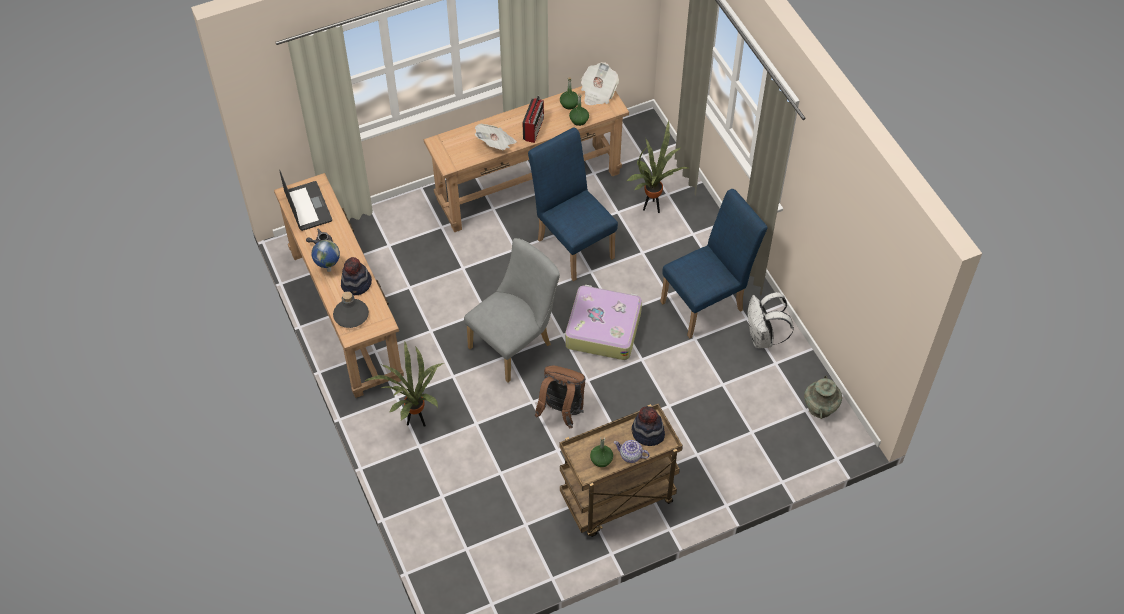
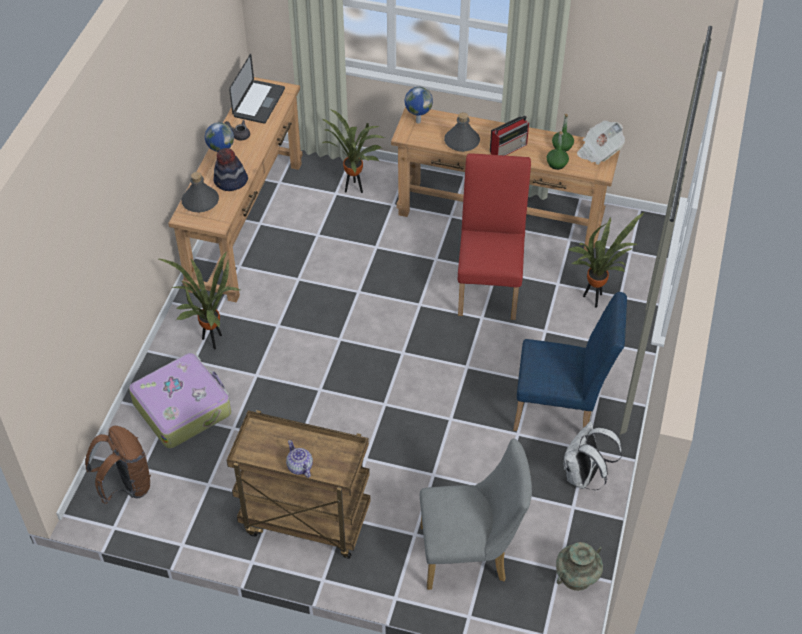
camera: 40 degrees right, 5 degrees down
(400, 233) = (354, 189): none -> potted plant
(447, 147) = (417, 121): none -> globe
(495, 144) = (462, 142): newspaper -> grey bottle
(515, 343) = (355, 333): grey chair -> grey chair (470, 554)
(561, 411) = (335, 414): brown backpack -> brown backpack (126, 486)
(573, 244) = (489, 285): blue chair -> red chair
(601, 460) = (271, 452): green bottle -> none
(603, 328) = (443, 370): suitcase -> suitcase (183, 407)
(647, 433) = (335, 459): hat -> none

